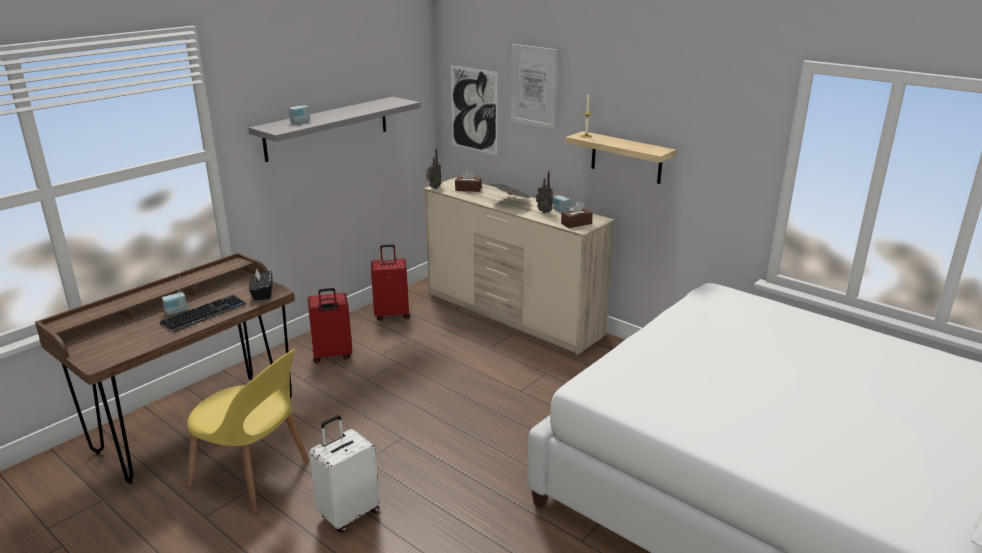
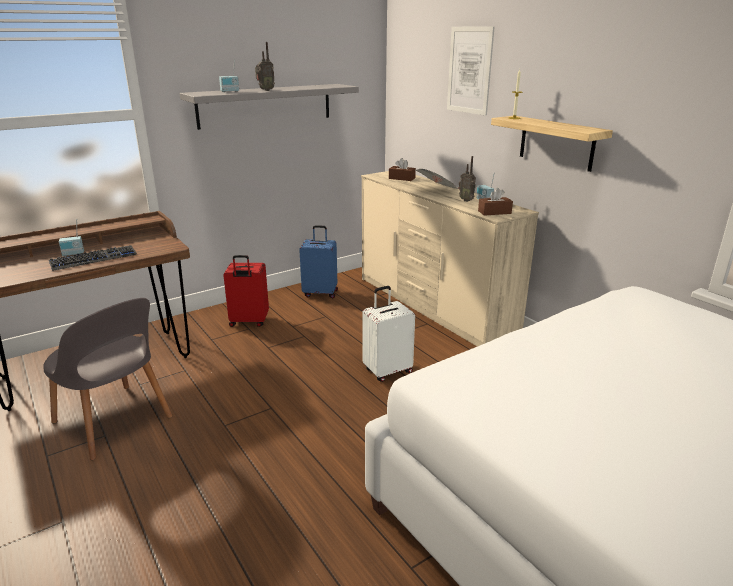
camera: 15 degrees right, 0 degrees up
(253, 475) = (114, 422): yellow chair -> grey chair
(262, 294) = (159, 248): black tissue box -> none
(348, 513) = (177, 480): white suitcase -> white suitcase (387, 370)
(392, 314) = (320, 293): red suitcase -> blue suitcase
(433, 188) = (369, 175): radio -> radio (265, 90)
(474, 110) = (415, 101): picture -> none

